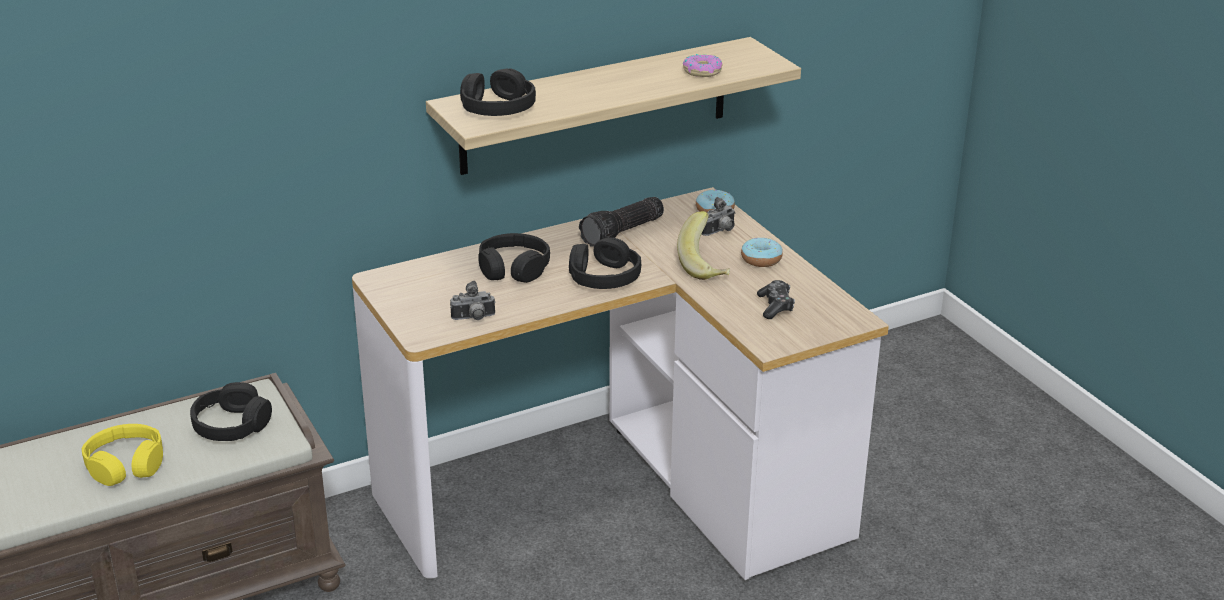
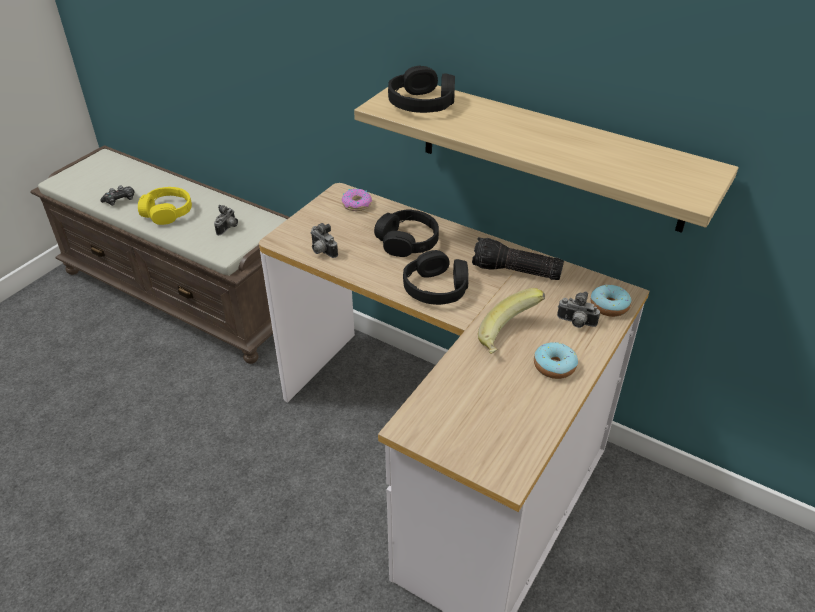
camera: 60 degrees right, 10 degrees up
(231, 425) = (228, 228): black headphones -> camera
(702, 71) = (617, 166): donut -> donut (357, 204)
(775, 306) = (480, 406): game controller -> game controller (120, 200)

